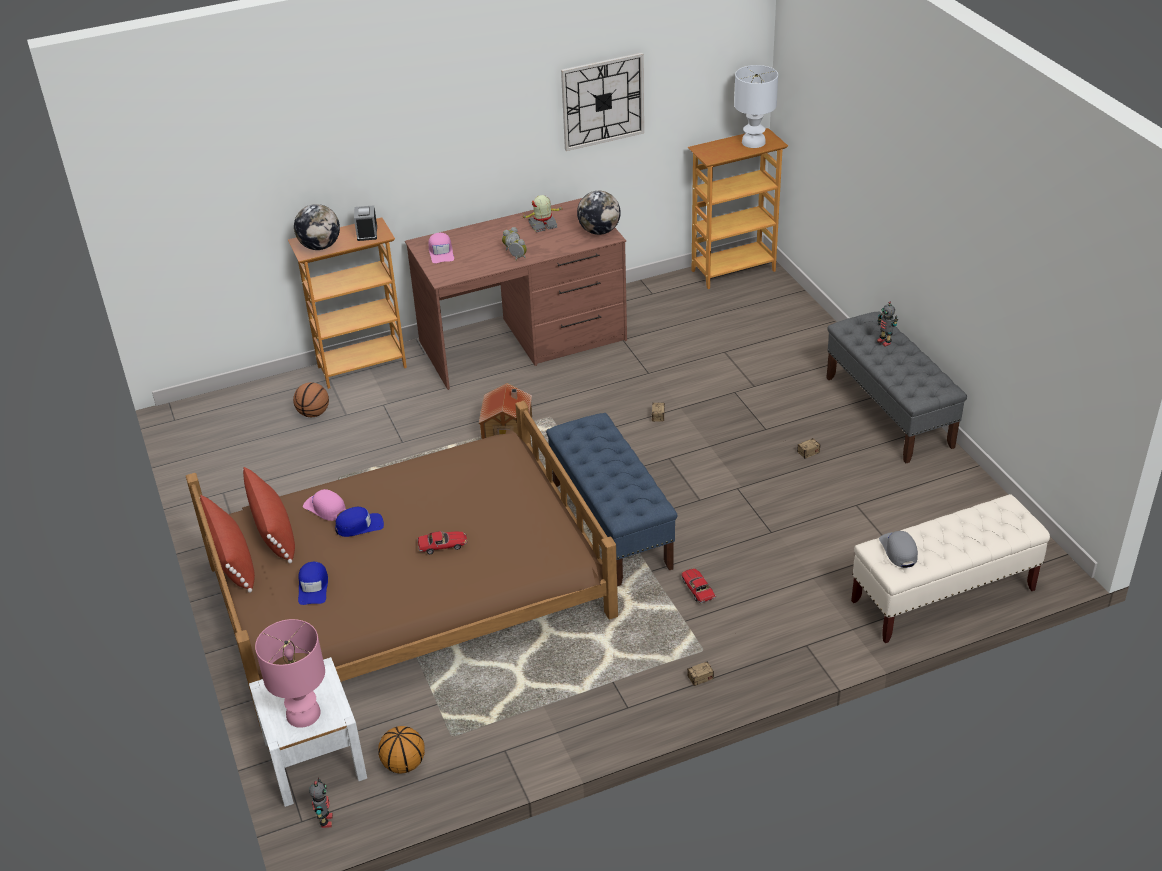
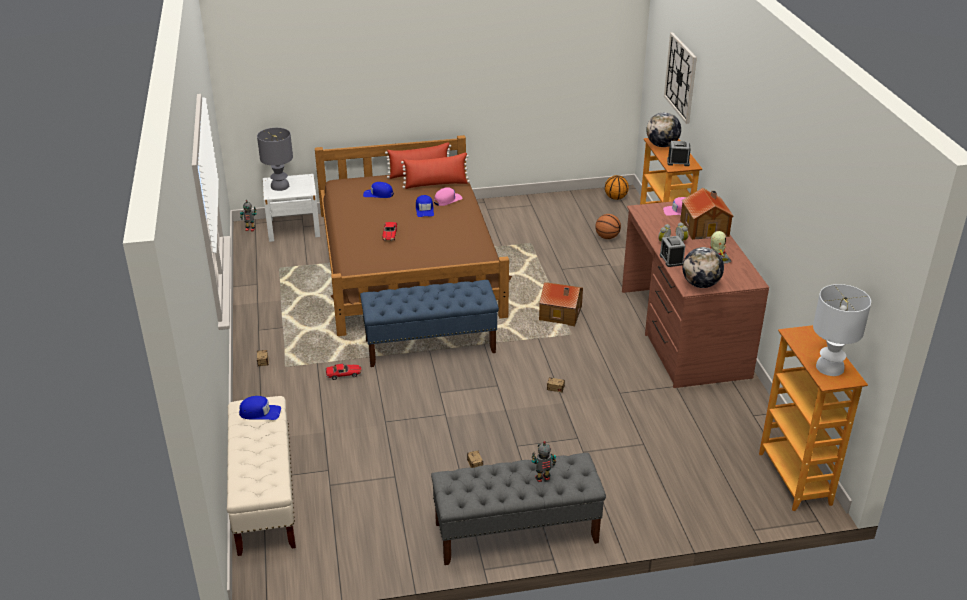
camera: 100 degrees right, 5 degrees down
(304, 714) = (279, 186): pink table lamp -> grey table lamp
(404, 764) = (270, 253): basketball -> basketball (615, 198)
(477, 235) = (705, 228): none -> toy house
(555, 250) = (671, 260): none -> alarm clock
(602, 101) = (798, 214): wall clock -> wall clock (681, 77)
(898, 550) = (260, 412): grey cap -> blue cap

